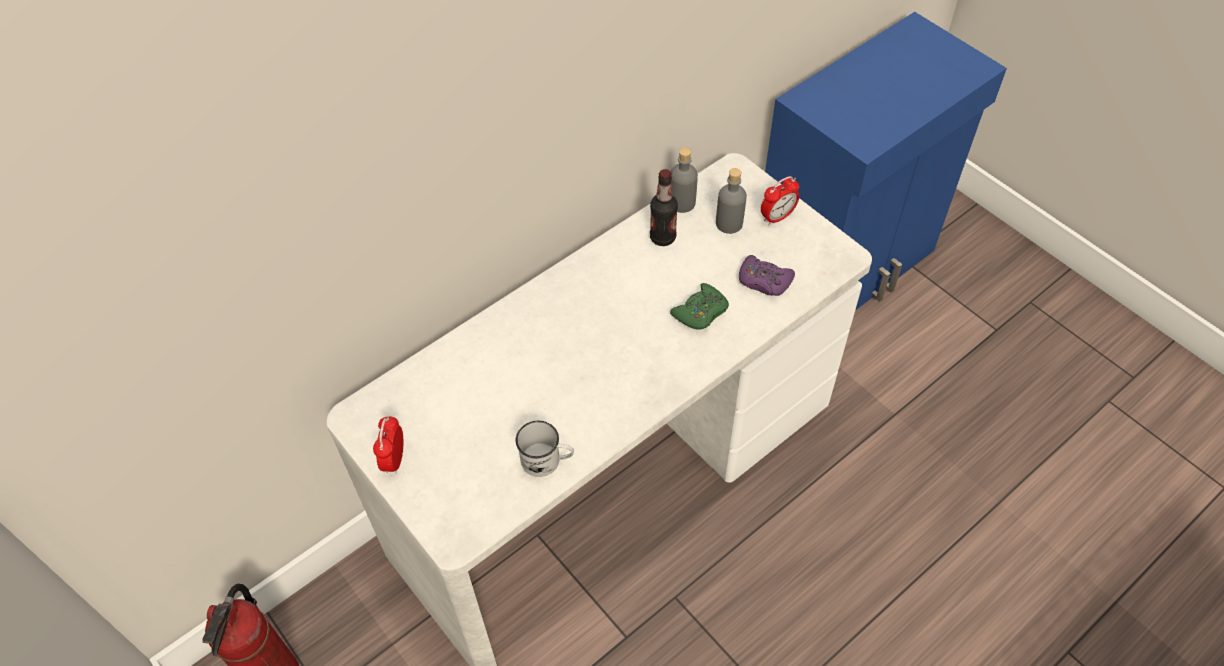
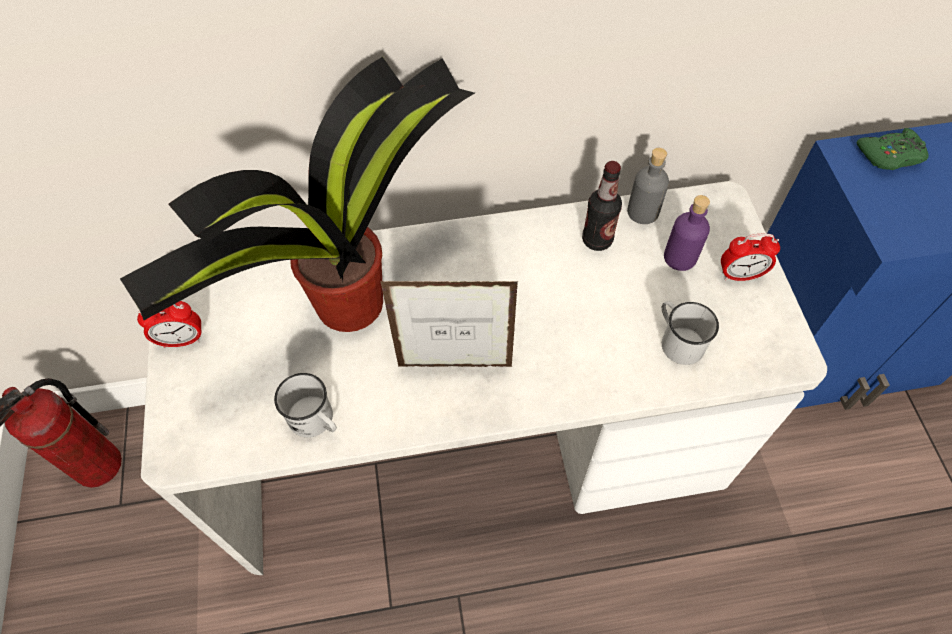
camera: 30 degrees right, 5 degrees up
(394, 459) = (182, 340): alarm clock -> alarm clock turned 135 degrees counterclockwise
(507, 371) = (345, 305): none -> potted plant
(622, 373) = (455, 366): none -> picture frame
(701, 312) = (583, 341): green game controller -> green game controller (890, 156)
(729, 223) = (680, 257): grey bottle -> purple bottle
(764, 281) = (677, 340): purple game controller -> white mug

